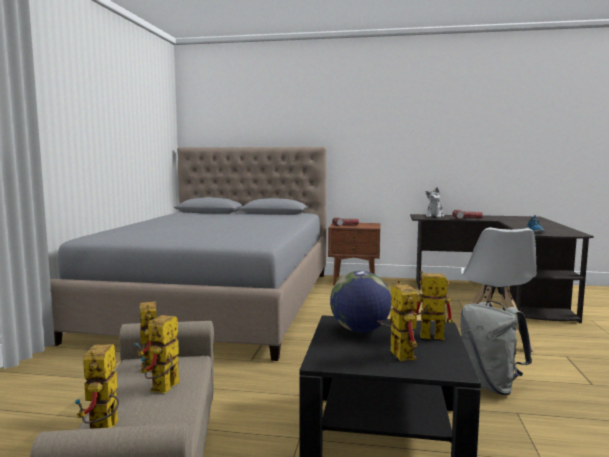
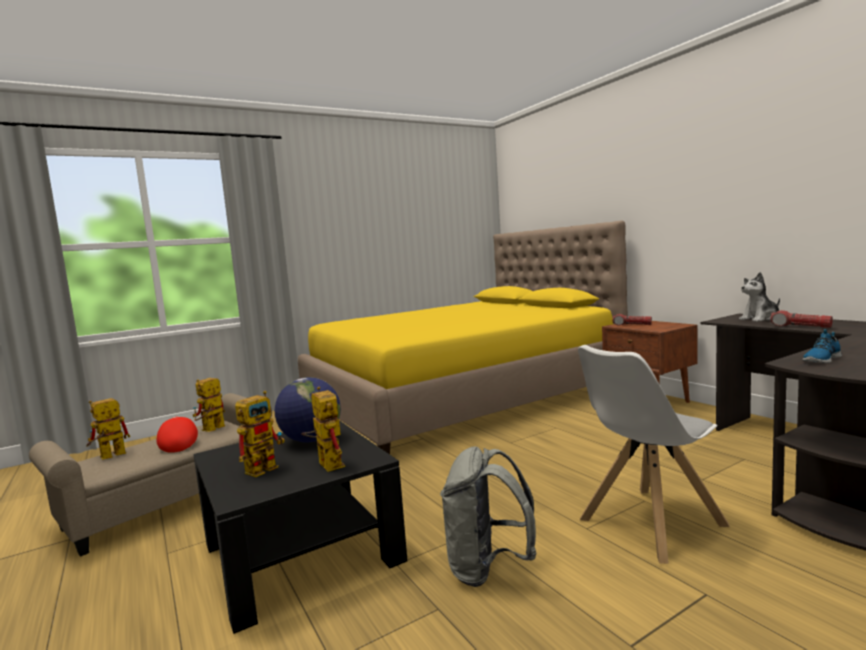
camera: 50 degrees right, 0 degrees up
(163, 390) = (178, 444): toy robot -> red cap
(219, 302) = (463, 396): grey bed -> yellow bed

